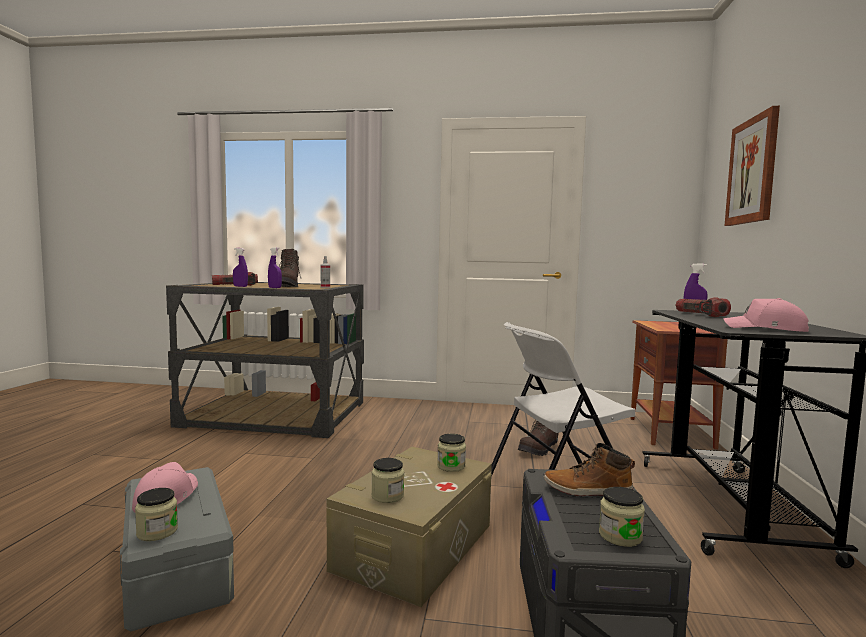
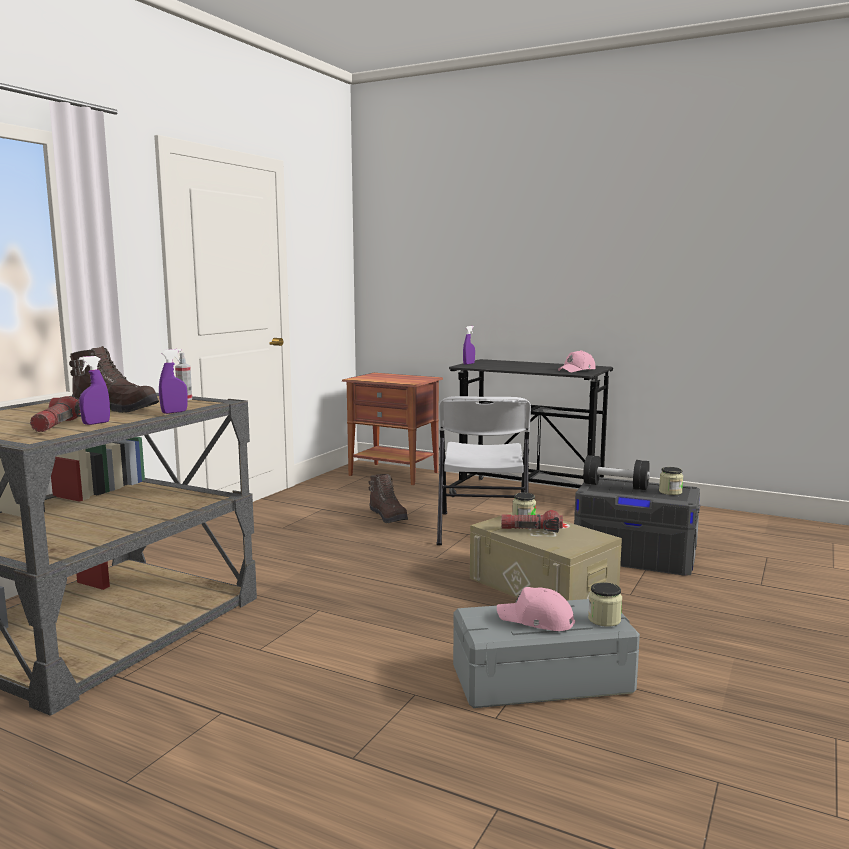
camera: 70 degrees left, 5 degrees up
(387, 496) = (572, 541): jar -> none
(587, 490) = (615, 486): boot -> black dumbbell
(700, 315) = (494, 366): flashlight -> flashlight (531, 530)
(752, 171) = (446, 246): picture -> none

